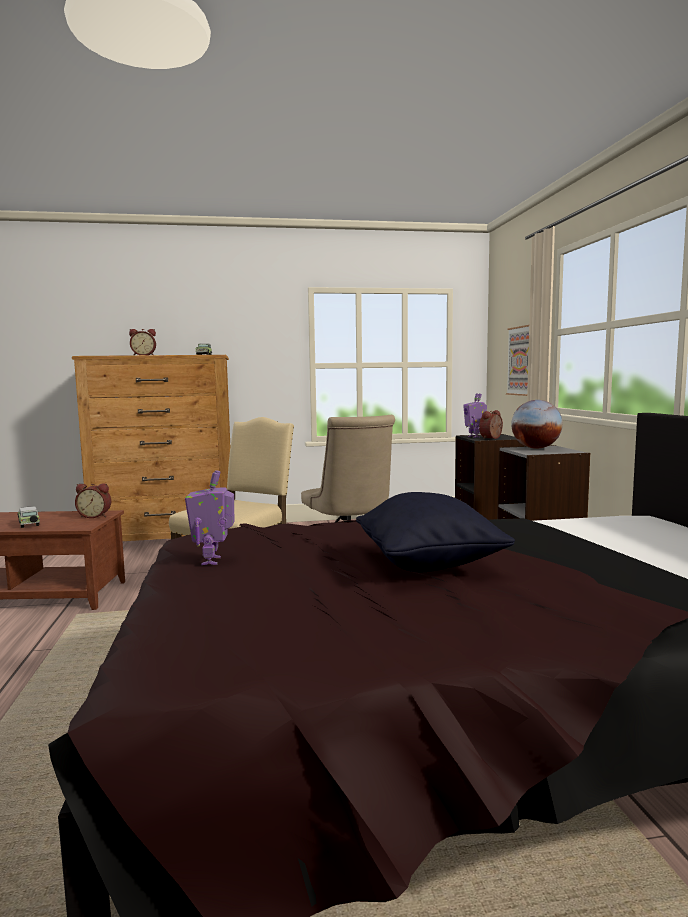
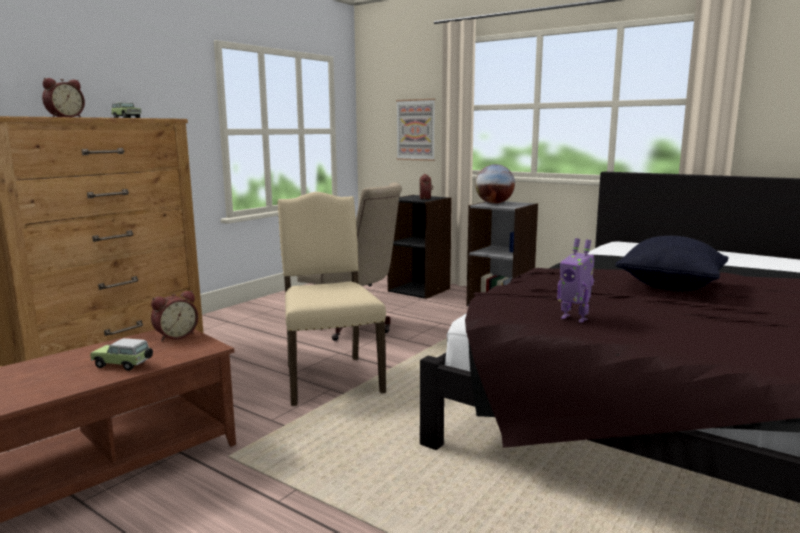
camera: 45 degrees left, 5 degrees up
(474, 436) = (408, 198): toy robot -> none

